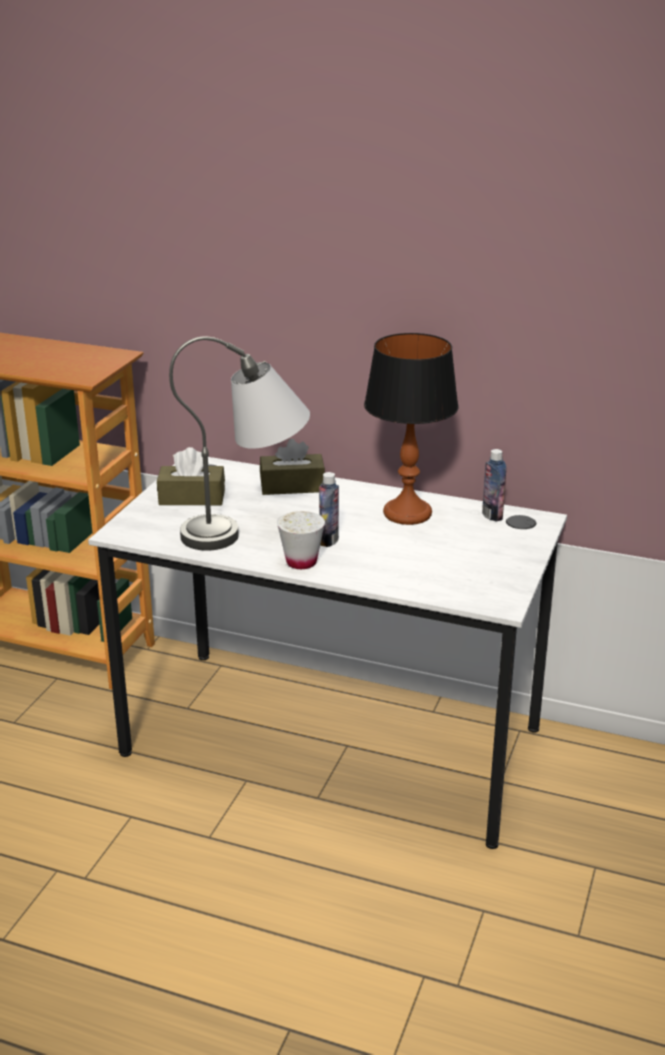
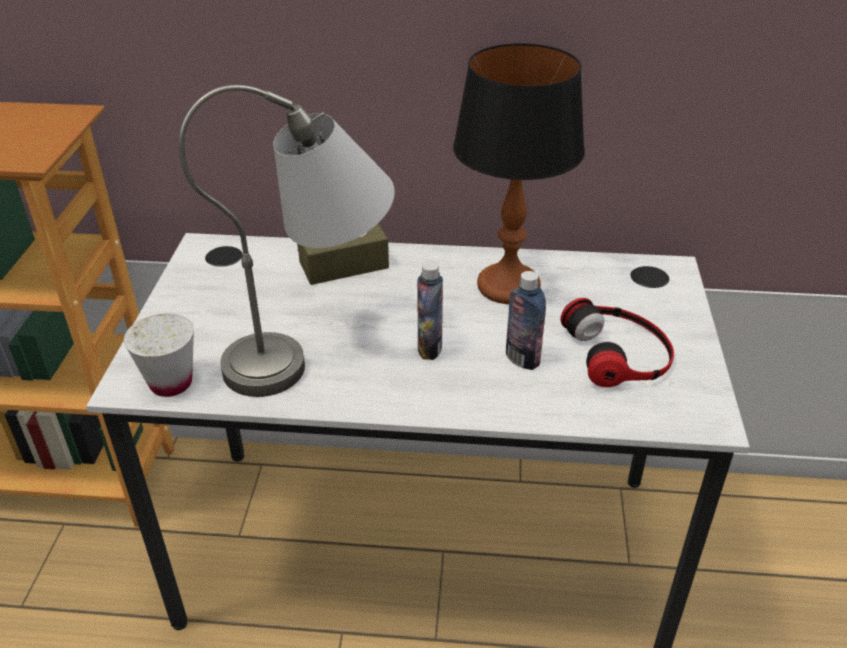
camera: 15 degrees left, 10 degrees up
(192, 497) = (217, 305): brown tissue box -> none
(301, 562) = (409, 393): white cup -> white cup (171, 383)
(465, 561) = (620, 352): none -> headphones
(492, 515) = (612, 273): bottle -> bottle (522, 359)

